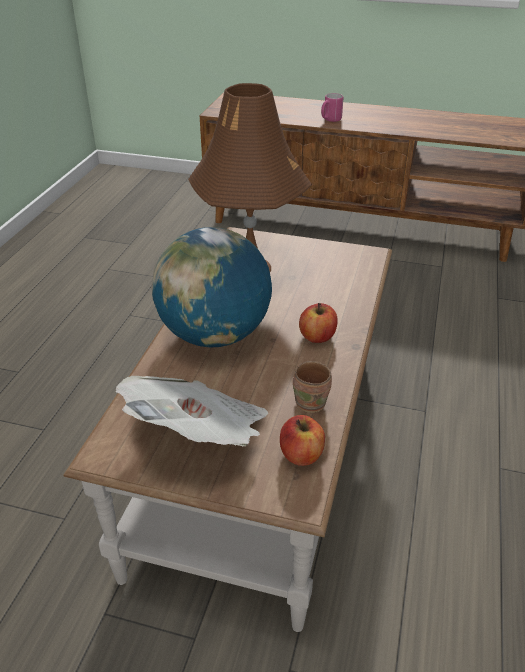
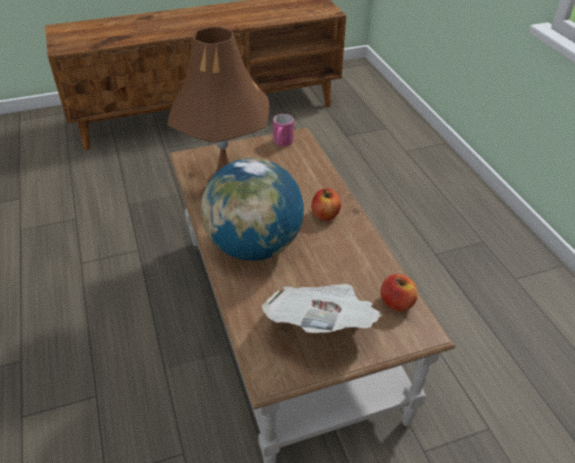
camera: 35 degrees left, 5 degrees up
(312, 402) = (368, 264): brown mug -> none
(330, 120) = (169, 30): pink mug -> pink mug (282, 143)

